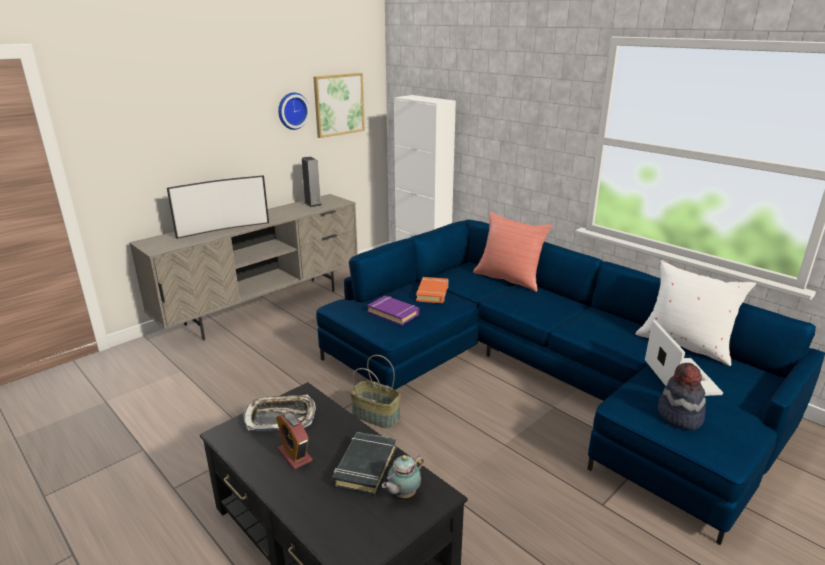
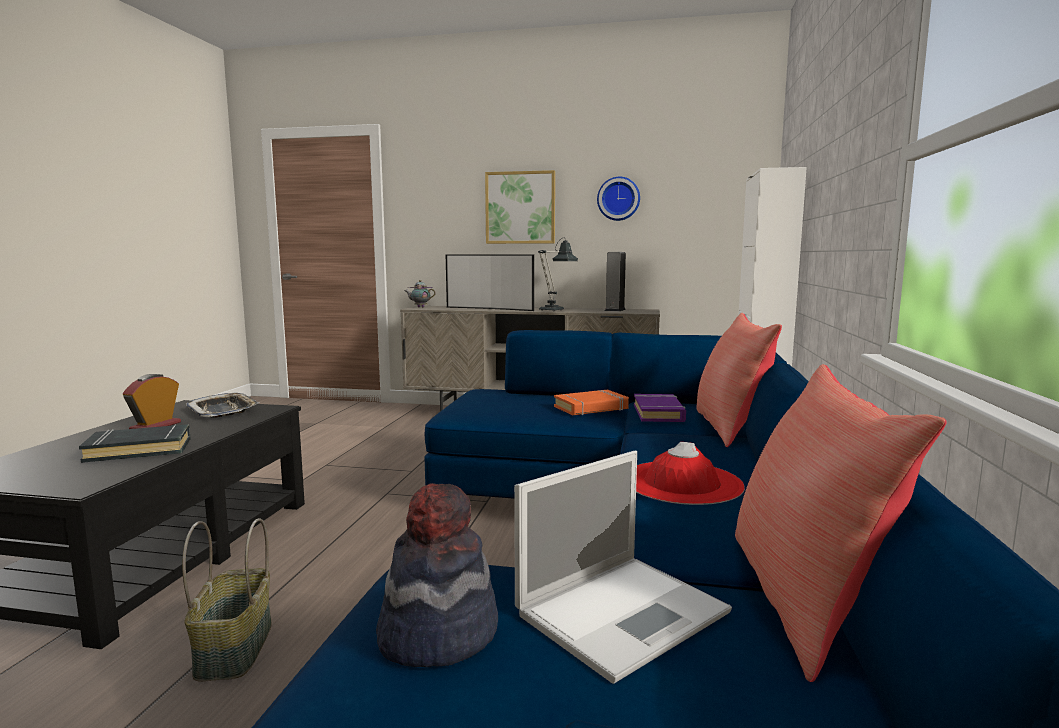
camera: 55 degrees right, 15 degrees down
(276, 216) = (554, 310): none -> table lamp
(339, 104) = (690, 197): picture -> picture (520, 208)
(376, 416) = (398, 512): basket -> basket (236, 649)
(393, 313) = (504, 405): purple book -> purple book (658, 413)
(403, 494) = (86, 472): teapot -> teapot (420, 307)
(573, 320) = (681, 483): none -> red hat
(685, 344) = (805, 599): white pillow -> red pillow

